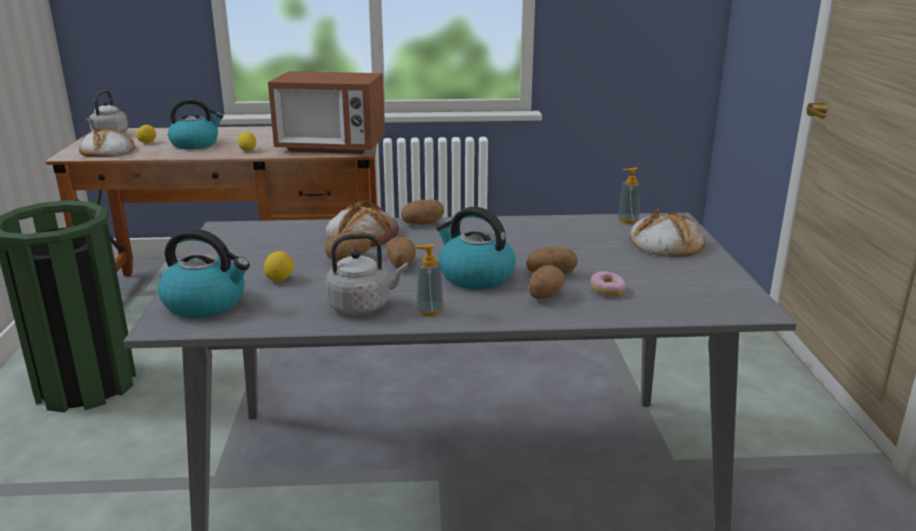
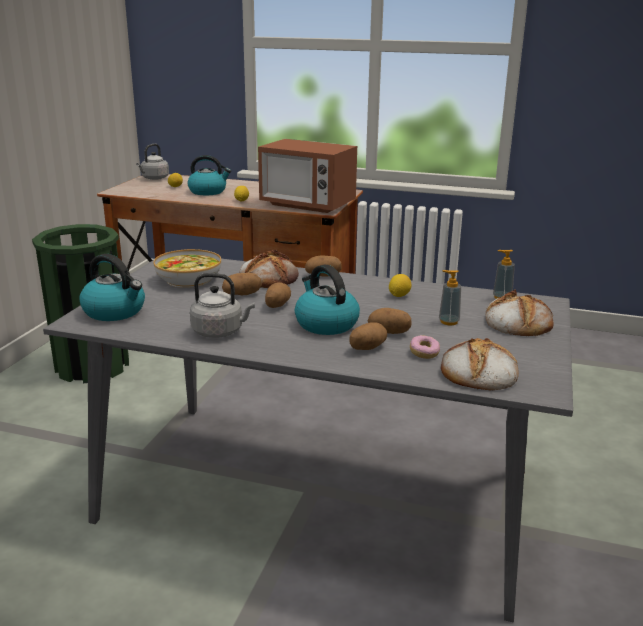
camera: 20 degrees right, 0 degrees up
(107, 151) = (143, 190): bread -> bread (478, 372)
(266, 250) = (188, 279): none -> bowl
(279, 279) = (179, 302): lemon -> lemon (399, 295)
(430, 311) = (265, 344): soap dispenser -> soap dispenser (448, 322)

